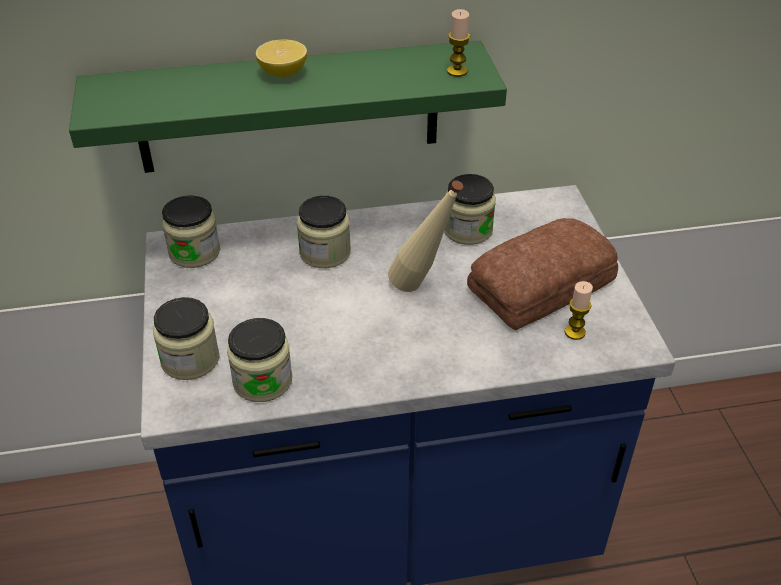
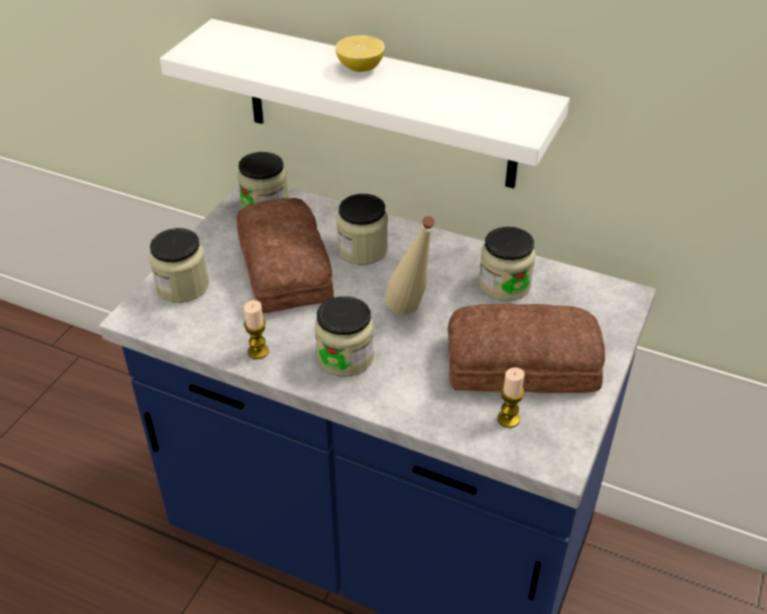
camera: 35 degrees right, 0 degrees up
(262, 381) = (215, 327): jar -> jar (345, 357)
(271, 296) = (286, 266): none -> bread
(289, 108) = (379, 105): green shelf -> white shelf
(457, 71) = (510, 117): candle -> candle (258, 351)

